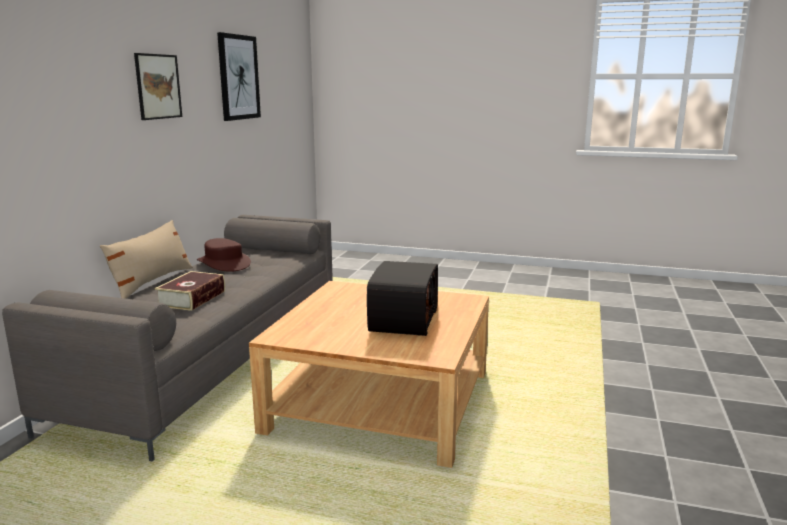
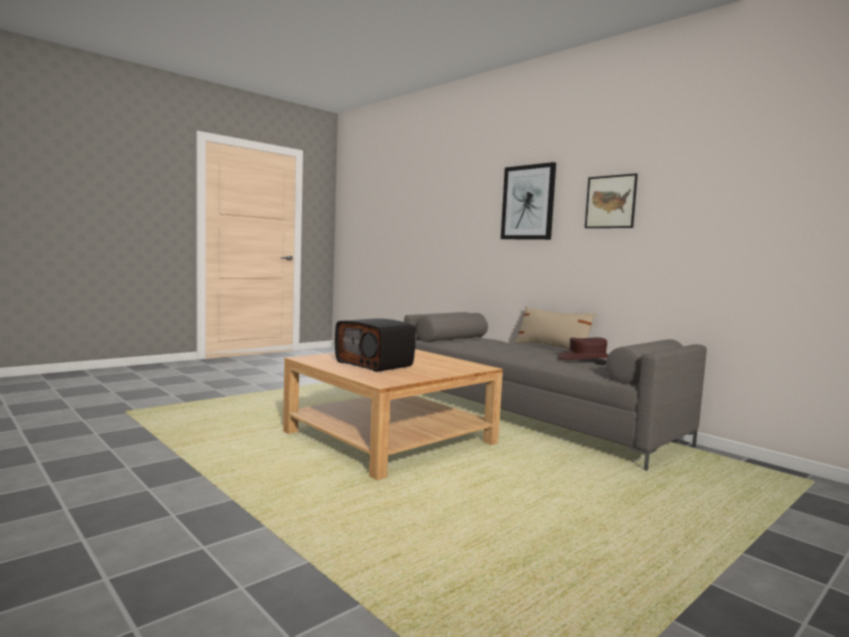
camera: 120 degrees right, 10 degrees down
(192, 298) = (496, 347): book -> none
(238, 77) = (757, 185): picture -> picture (528, 202)

